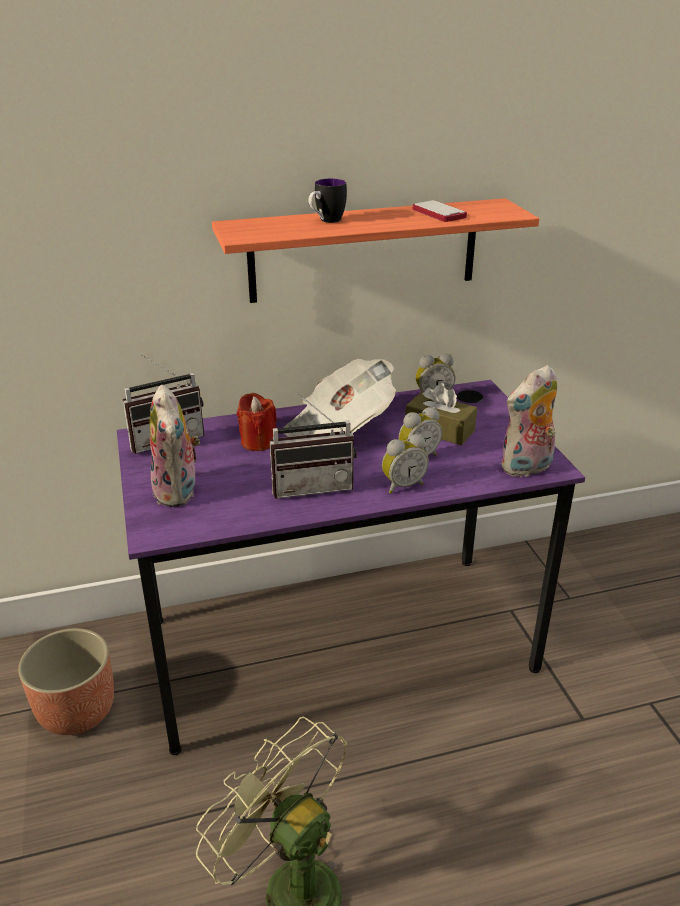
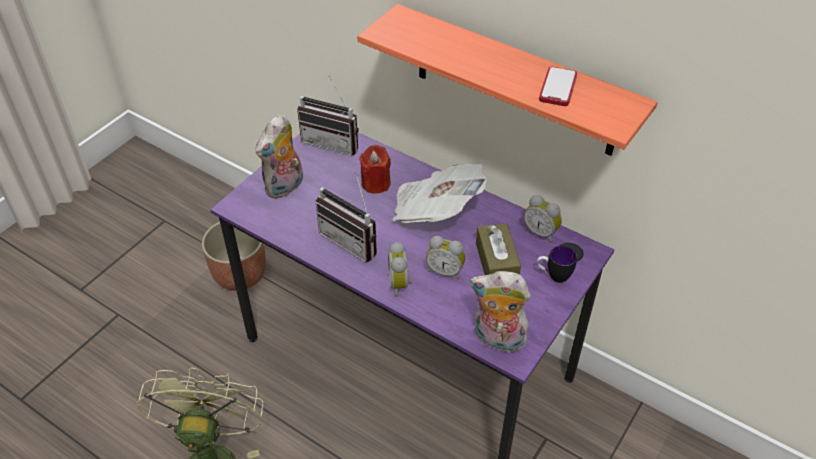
camera: 50 degrees right, 15 degrees up
(326, 221) = (462, 48): mug -> mug (553, 276)
(402, 485) = (400, 284): alarm clock -> alarm clock turned 60 degrees clockwise

